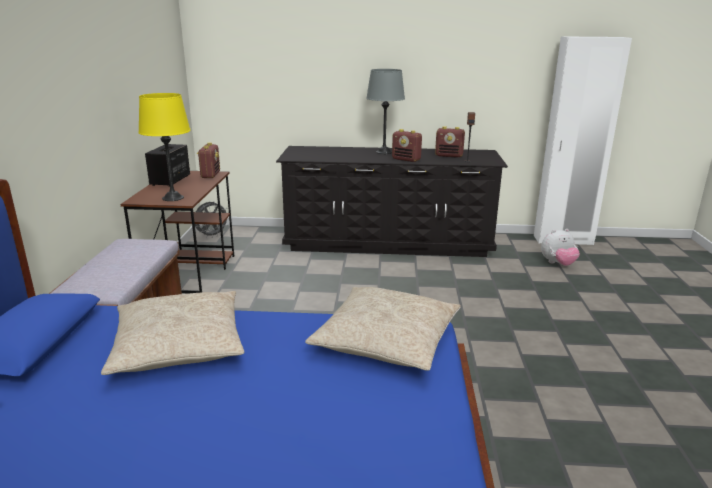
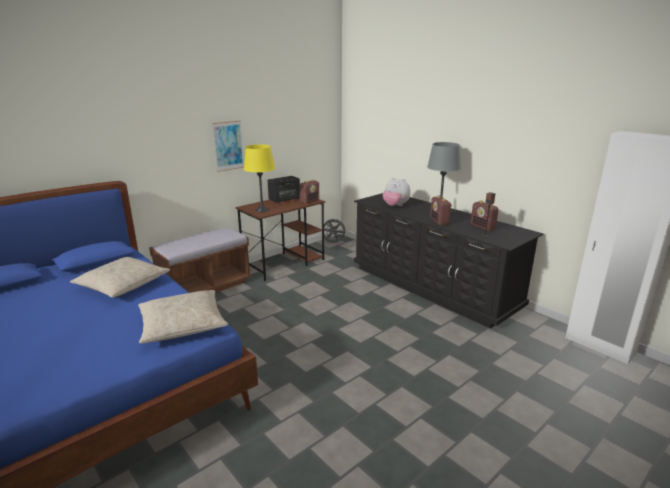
camera: 45 degrees right, 0 degrees up
(98, 101) = (228, 146): none -> picture
(558, 264) = (546, 362): plush toy -> plush toy (395, 206)

